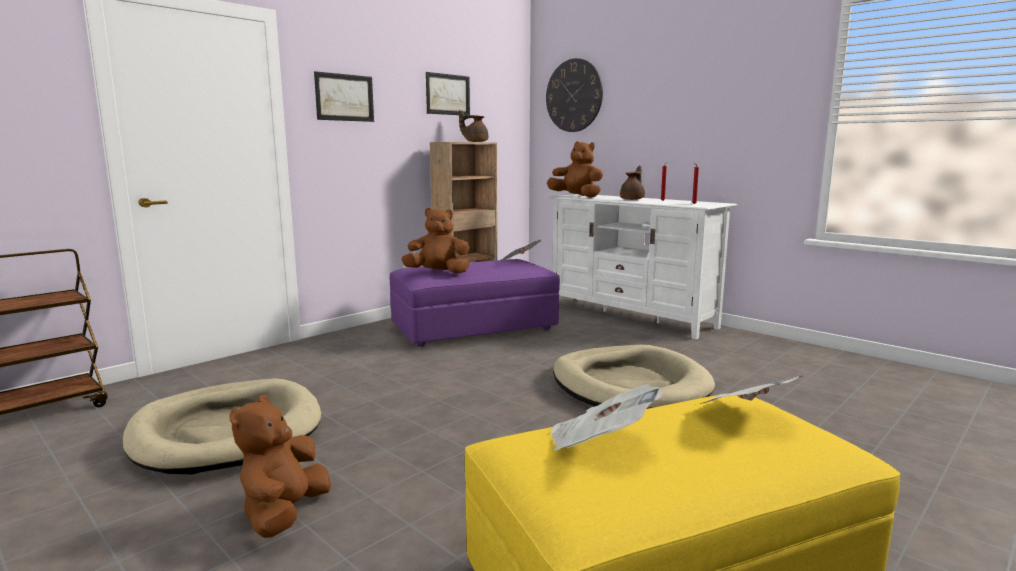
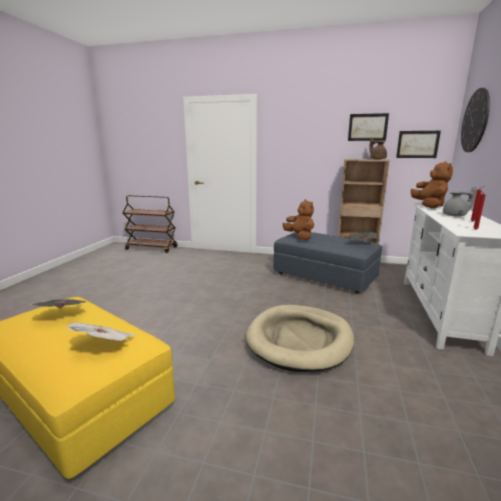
camera: 60 degrees right, 5 degrees up
(227, 432) = (161, 273): beige dog bed -> none
(284, 514) = (110, 302): brown plush toy -> none
(344, 97) = (290, 134): picture -> picture (417, 144)
(474, 328) = (324, 276): purple ottoman -> grey ottoman
(633, 199) = (455, 215): brown teapot -> grey teapot

